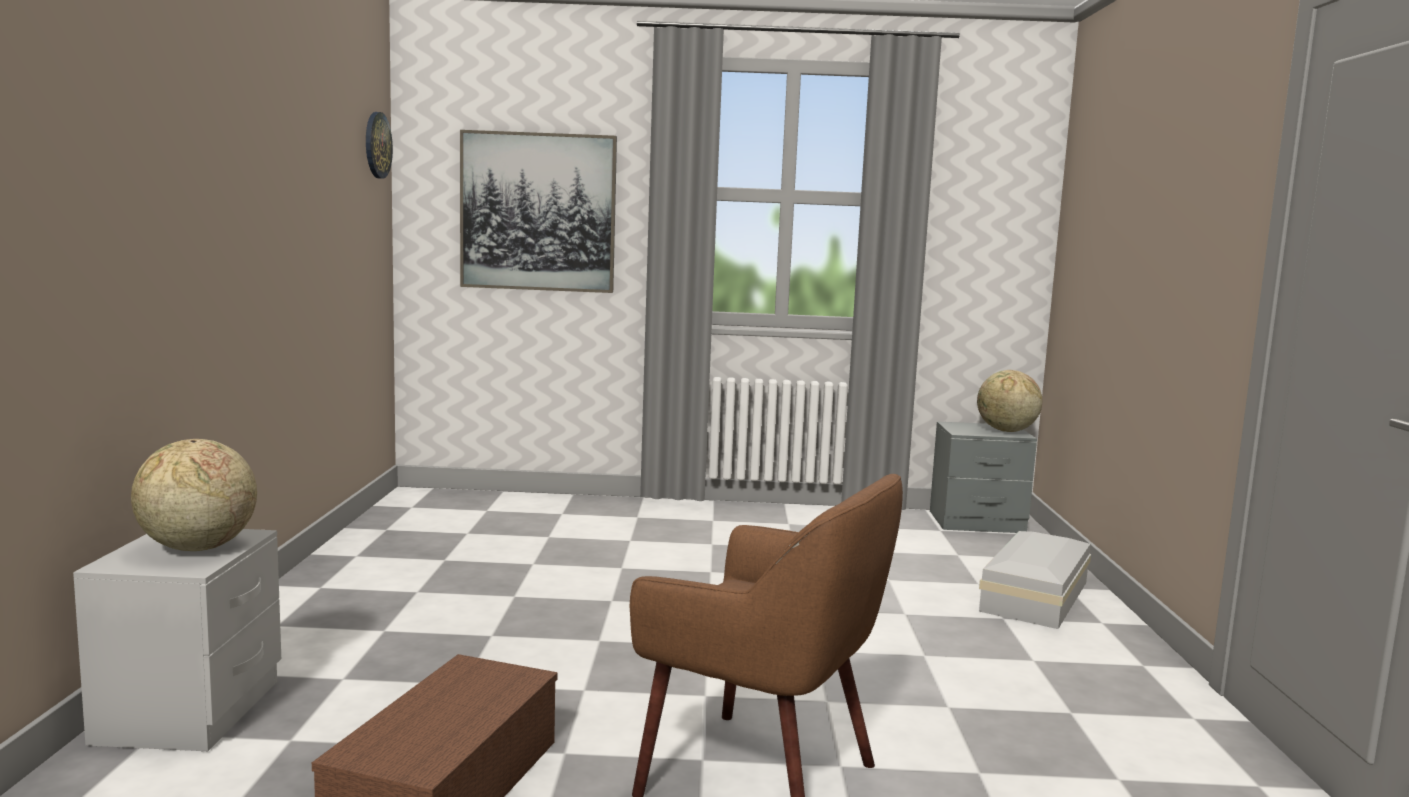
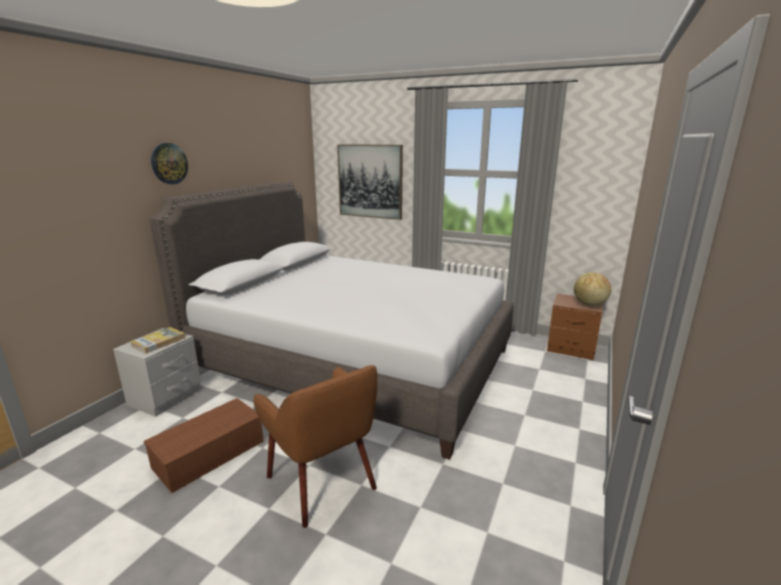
camera: 25 degrees right, 10 degrees up
(197, 548) = (158, 342): globe -> book
(377, 145) = (301, 154): wall clock -> wall clock (169, 163)
(603, 587) = (353, 362): none -> grey bed
(976, 522) = (571, 348): grey nightstand -> brown nightstand
(1037, 596) = (558, 404): white storage box -> none

